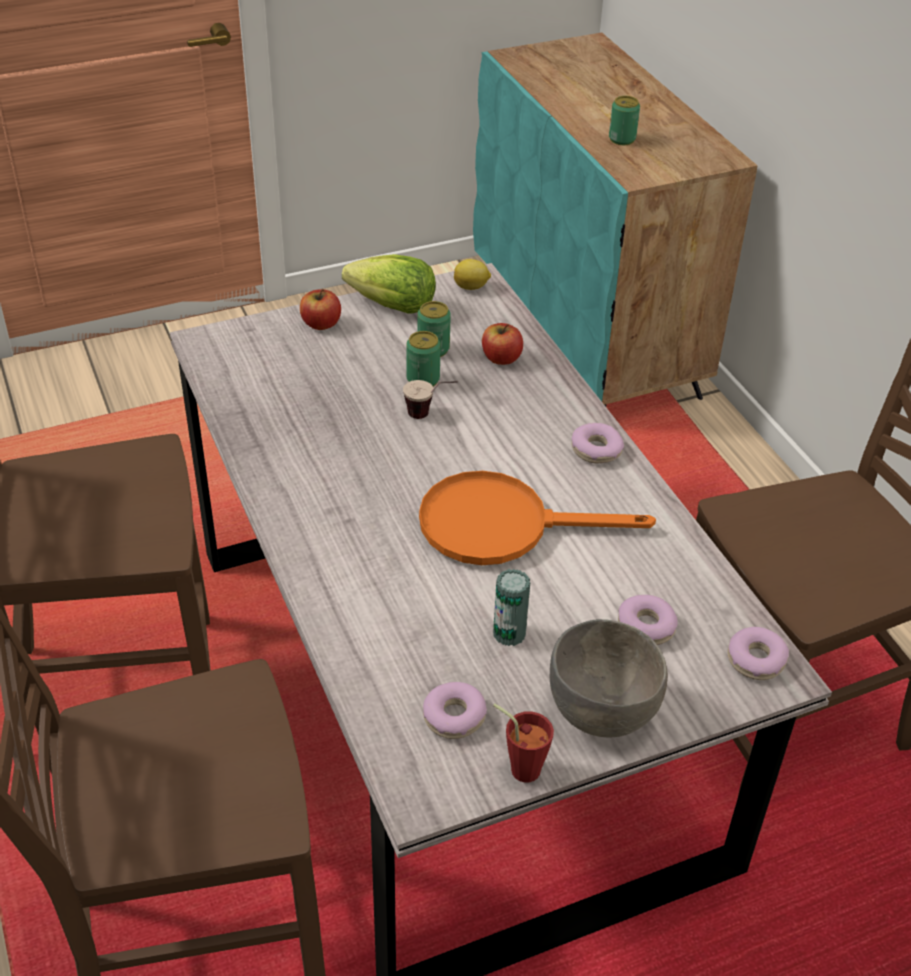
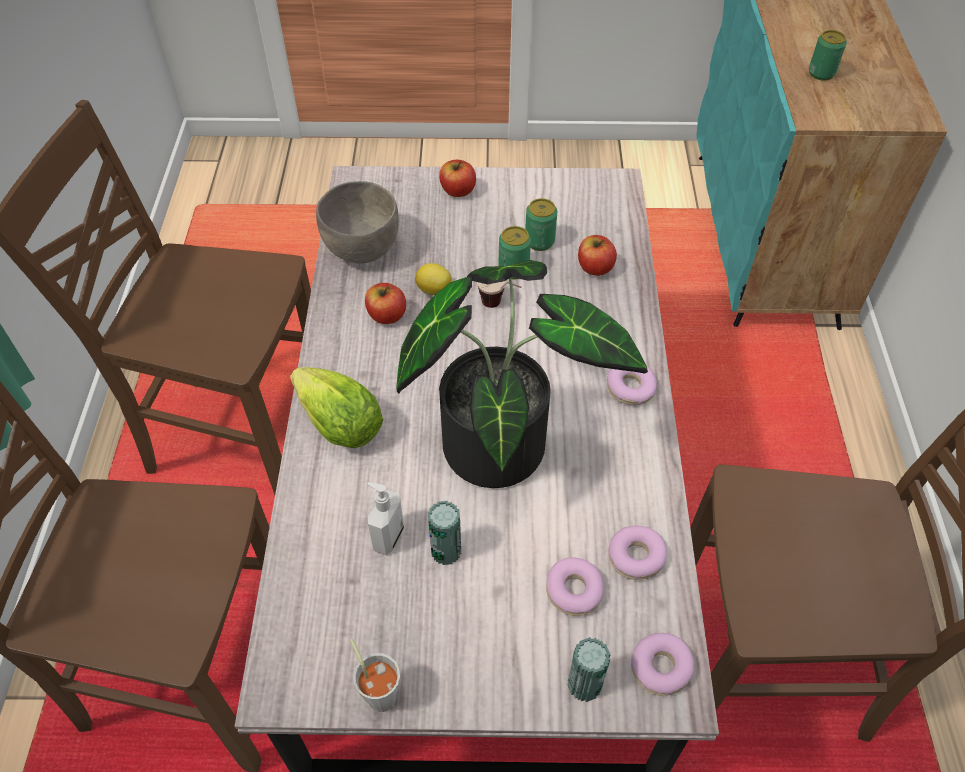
camera: 25 degrees right, 10 degrees up
(319, 453) = (386, 315): none -> apple
(393, 306) = (528, 190): lettuce -> lettuce (340, 425)
(445, 640) = (387, 537): none -> soap dispenser
(454, 717) = (352, 617): donut -> donut (636, 557)
(471, 287) = (608, 188): lemon -> lemon (435, 291)
(502, 525) = (501, 437): orange frying pan -> potted plant
(519, 766) = (379, 691): red cup -> grey cup
(602, 713) = (482, 667): grey bowl -> grey bowl (362, 250)
(699, 695) = (584, 684): none -> can

